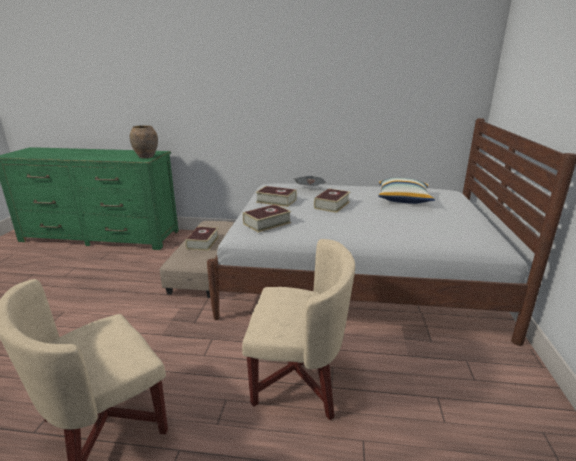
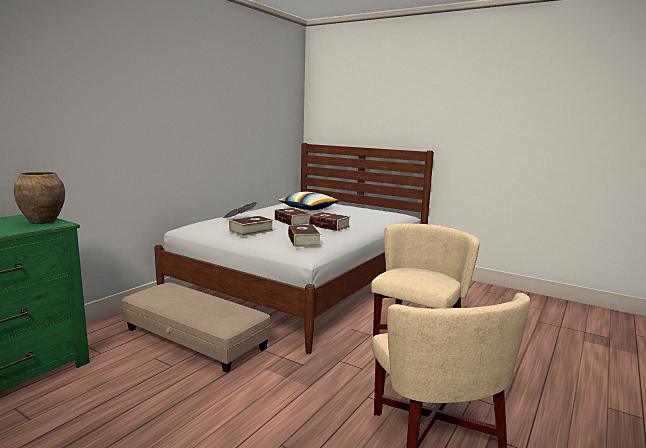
camera: 65 degrees left, 10 degrees down
(203, 242) = (201, 304): book -> book (329, 226)

